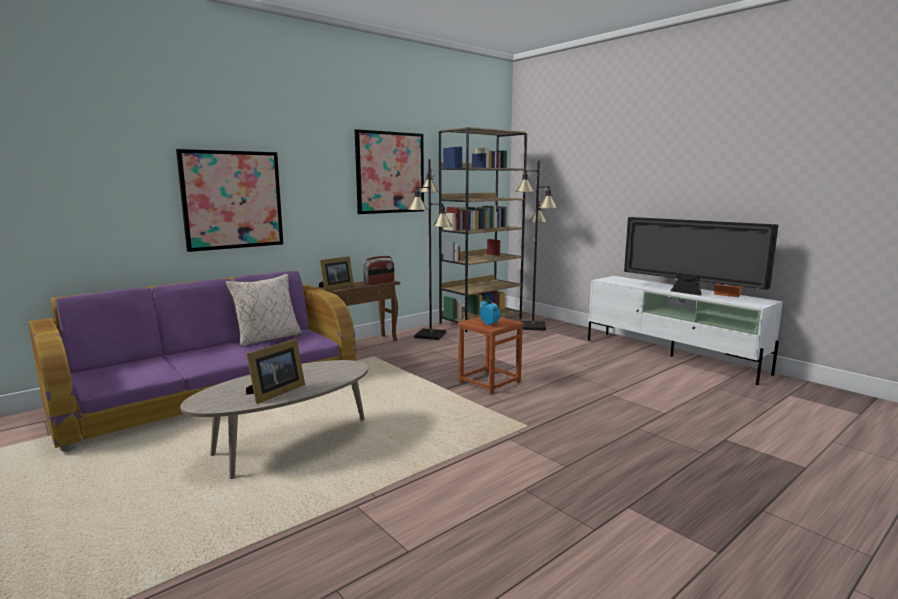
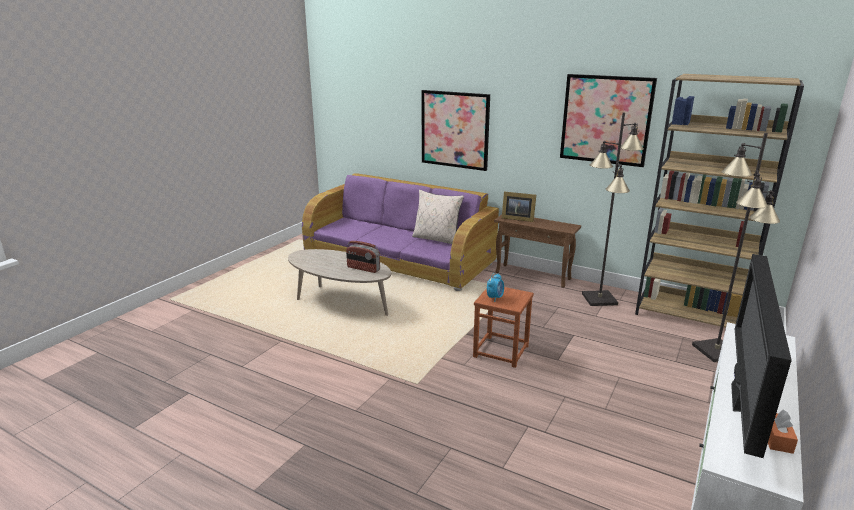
camera: 70 degrees right, 10 degrees up
(274, 393) = (321, 265): picture frame -> none
(379, 282) = (557, 227): radio -> radio (363, 268)

